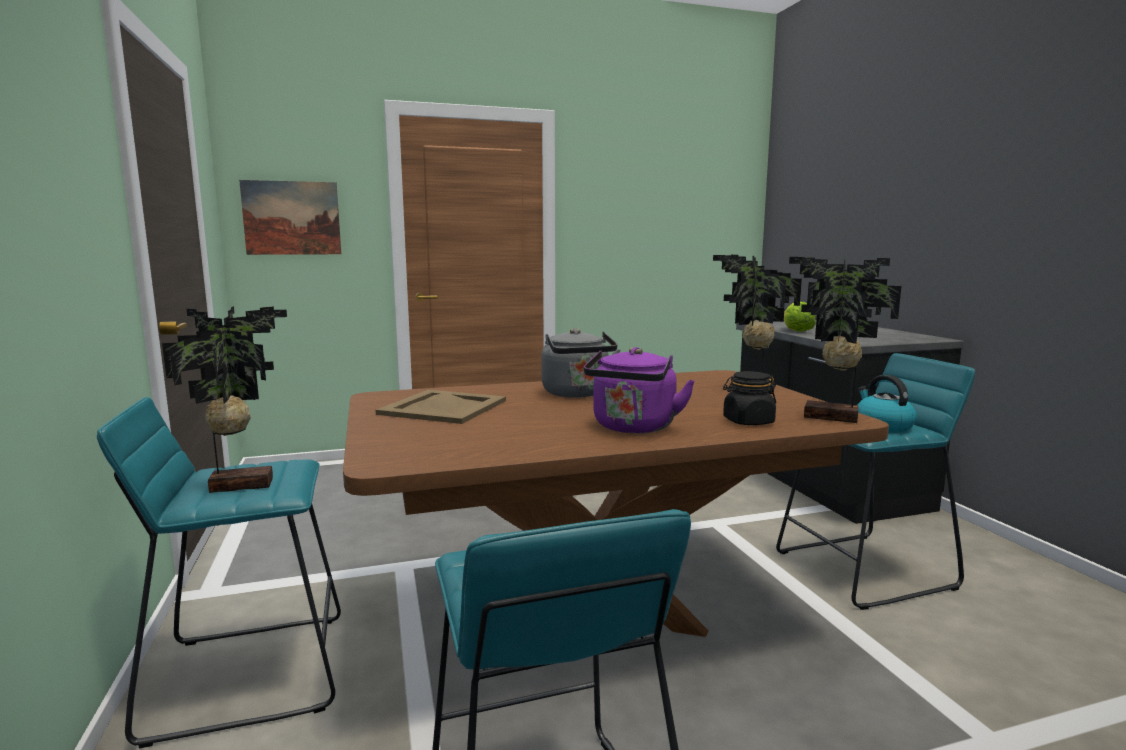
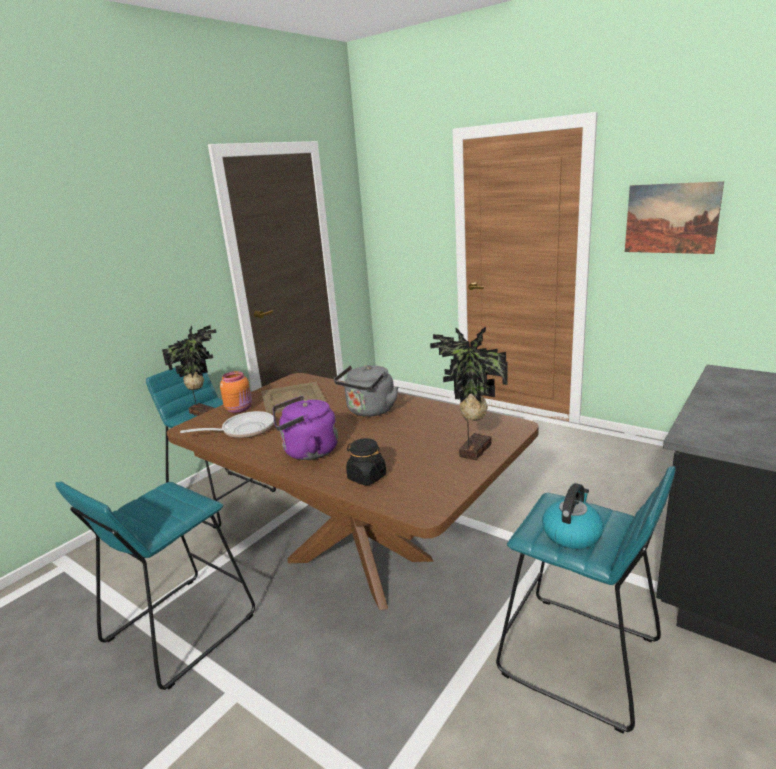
camera: 55 degrees right, 10 degrees up
(292, 218) = (398, 224): picture -> picture (671, 218)
(399, 430) = (240, 409): none -> orange jar
(484, 439) = (243, 430): none -> frying pan
(796, 331) = (710, 397): lettuce -> none
(831, 418) = (417, 502): potted plant -> none

